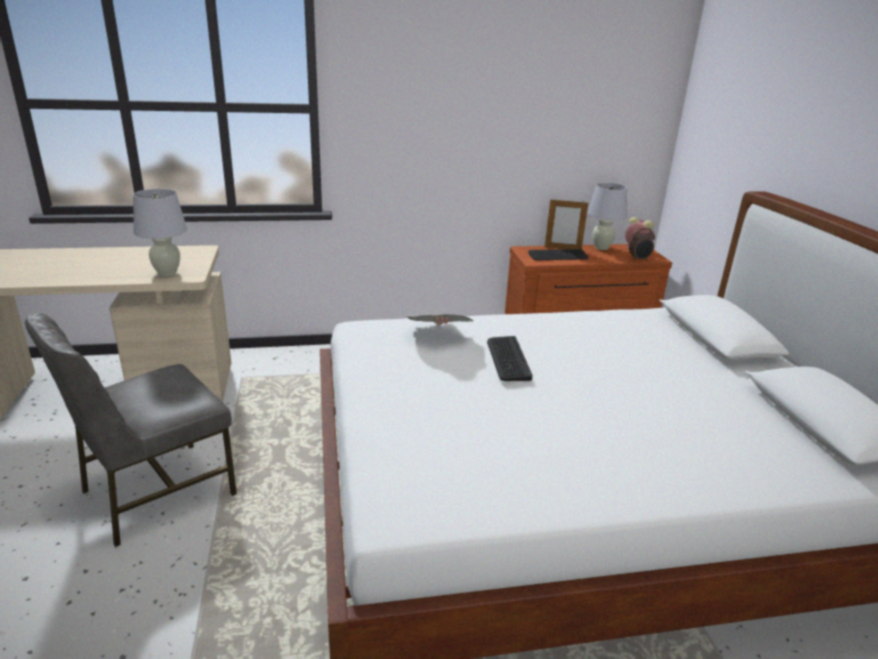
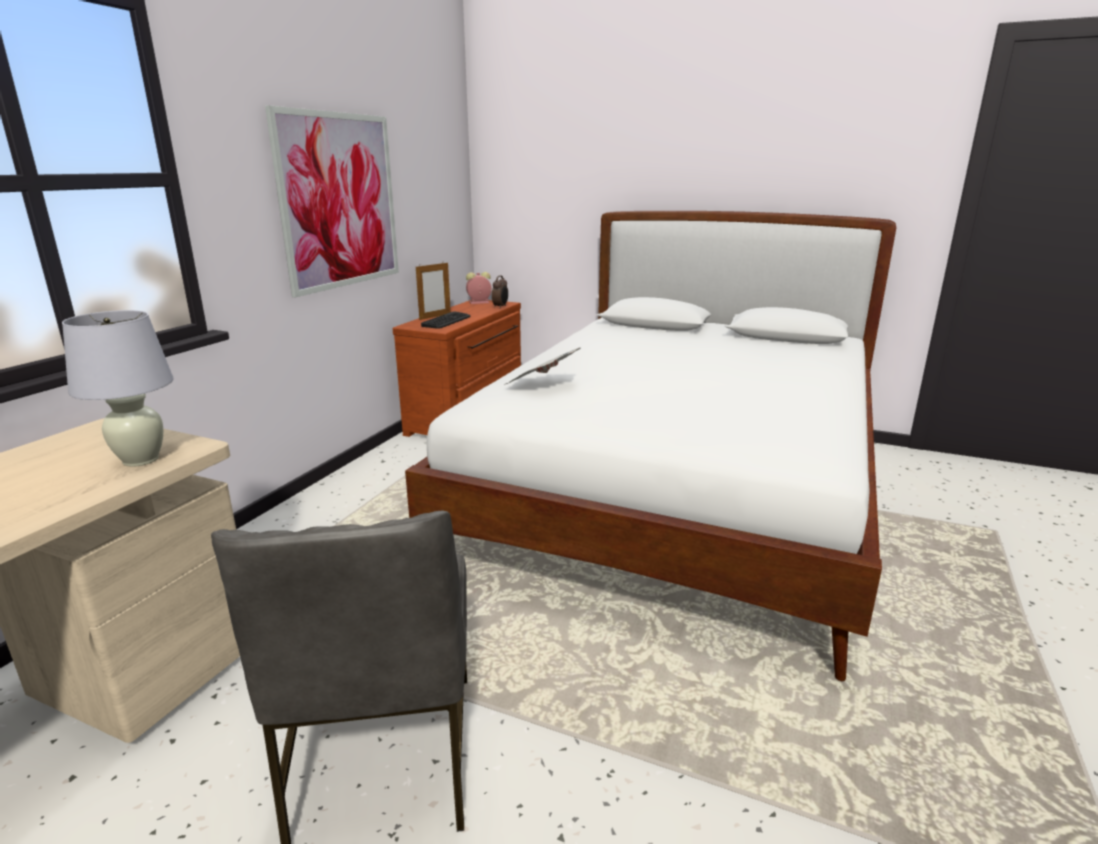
camera: 55 degrees left, 5 degrees down
(472, 133) = (340, 201): none -> picture
(508, 359) = (621, 375): keyboard -> none
(601, 247) = (457, 308): white table lamp -> none

